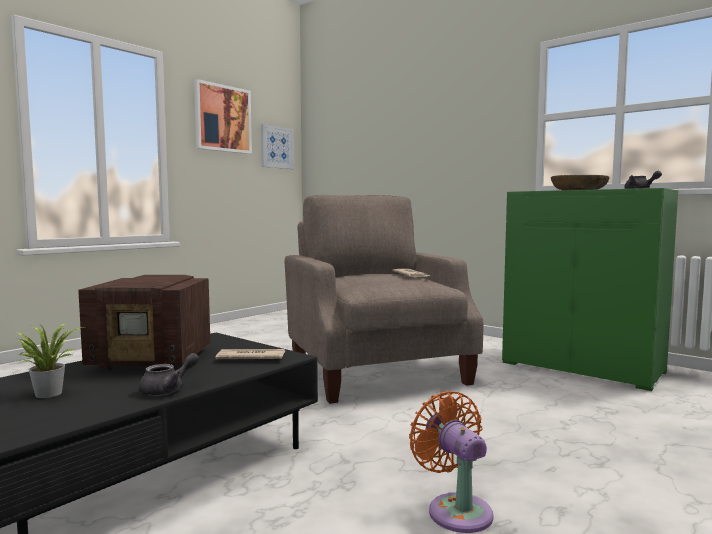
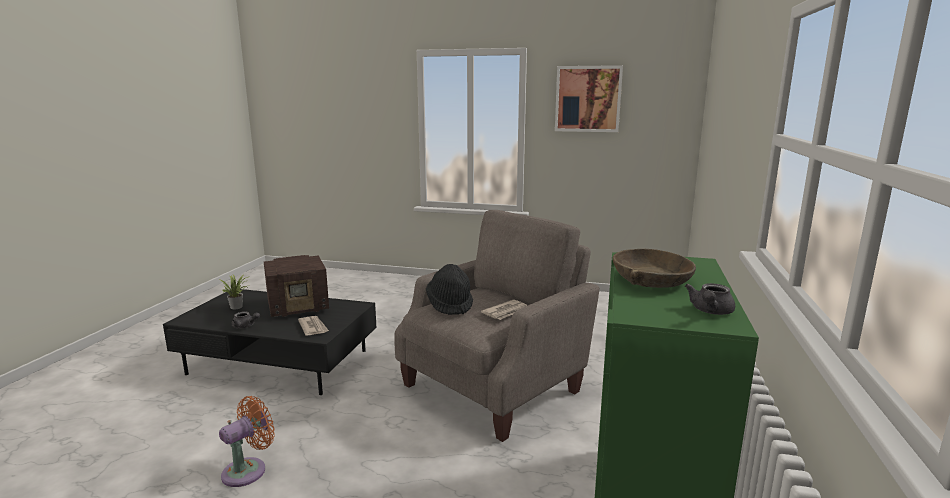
camera: 65 degrees right, 10 degrees up
(153, 360) = (299, 307): radio -> radio turned 90 degrees counterclockwise
(276, 147) = (659, 122): picture -> none
(372, 281) = (450, 305): none -> black hat

